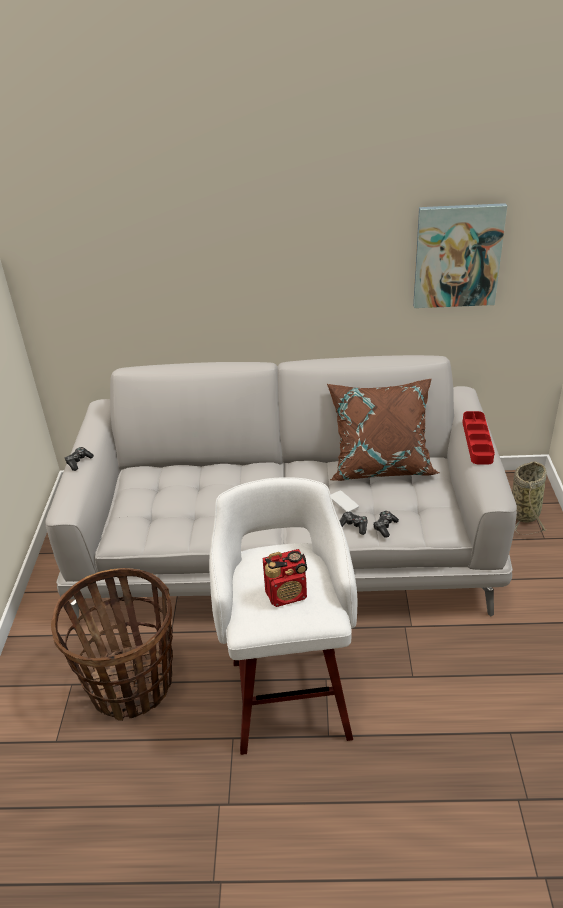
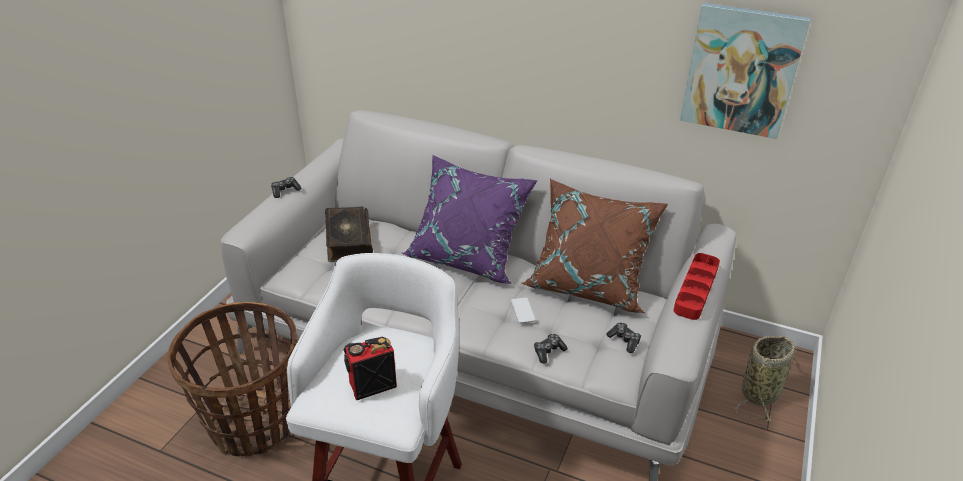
camera: 20 degrees right, 0 degrees up
(154, 491) = (348, 241): none -> book
(268, 472) = (468, 256): none -> purple pillow
(287, 595) = (371, 385): radio -> radio turned 150 degrees clockwise
(354, 526) = (516, 339): game controller -> game controller (624, 340)

